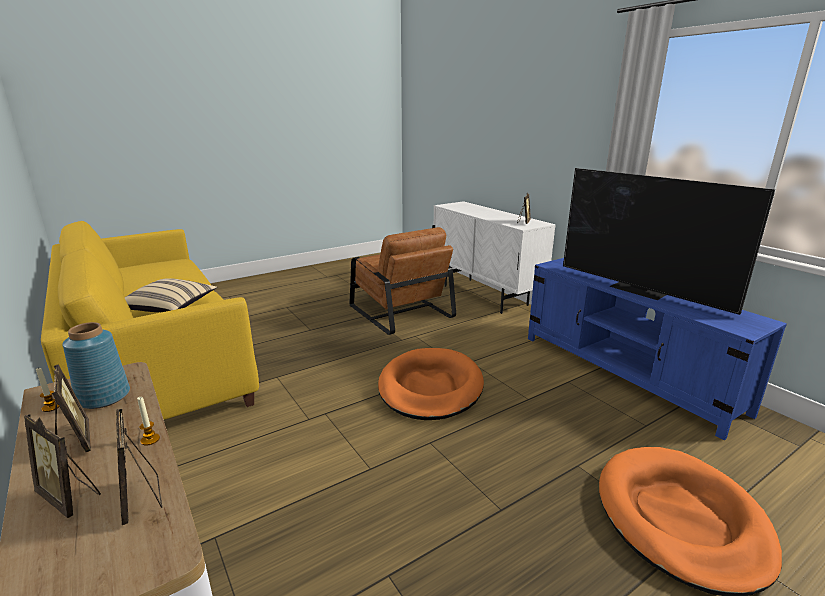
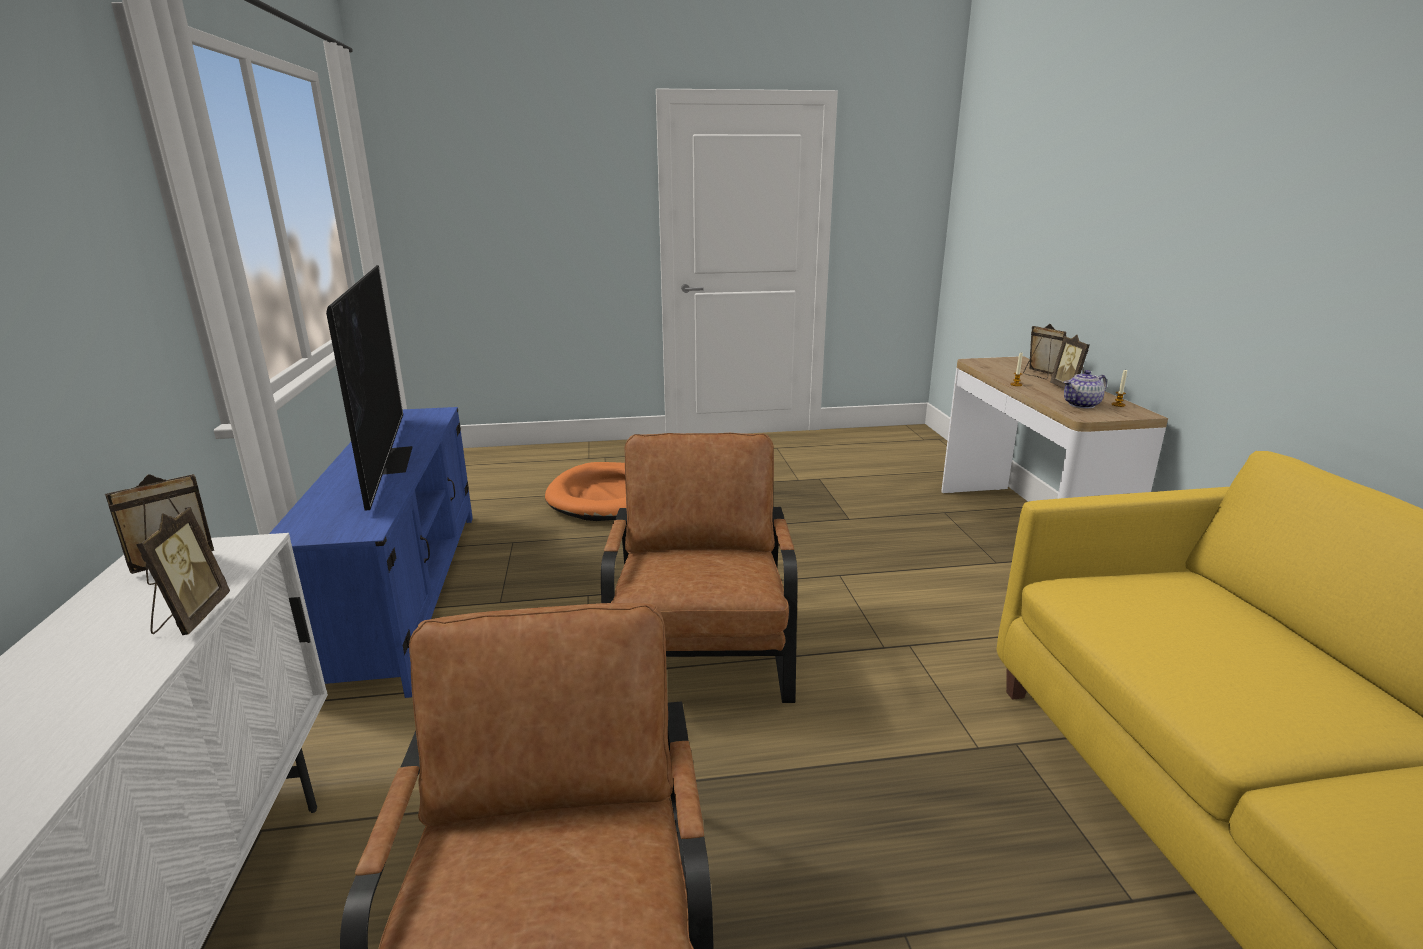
camera: 155 degrees left, 0 degrees up
(103, 397) = (1082, 405): blue vase -> teapot
(141, 498) = (999, 371): picture frame -> picture frame (191, 617)
(171, 308) = (1250, 660): beige pillow -> none
(430, 387) = (702, 645): orange dog bed -> brown armchair

